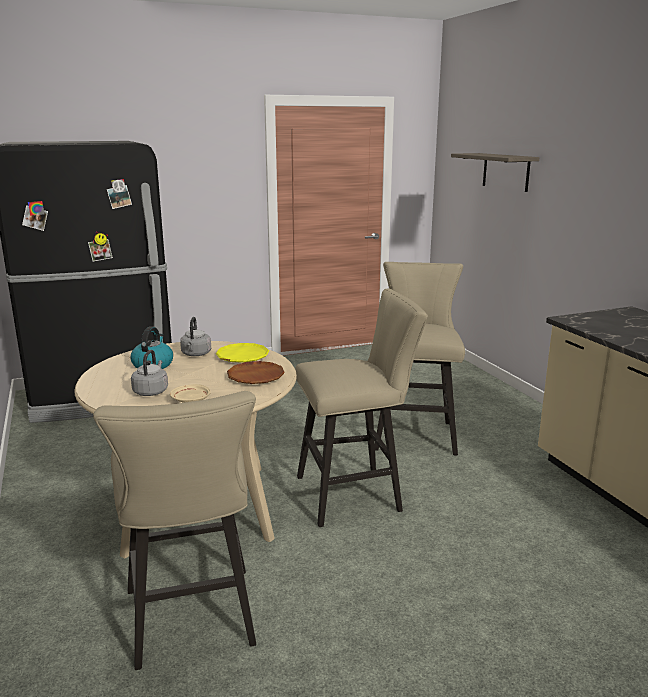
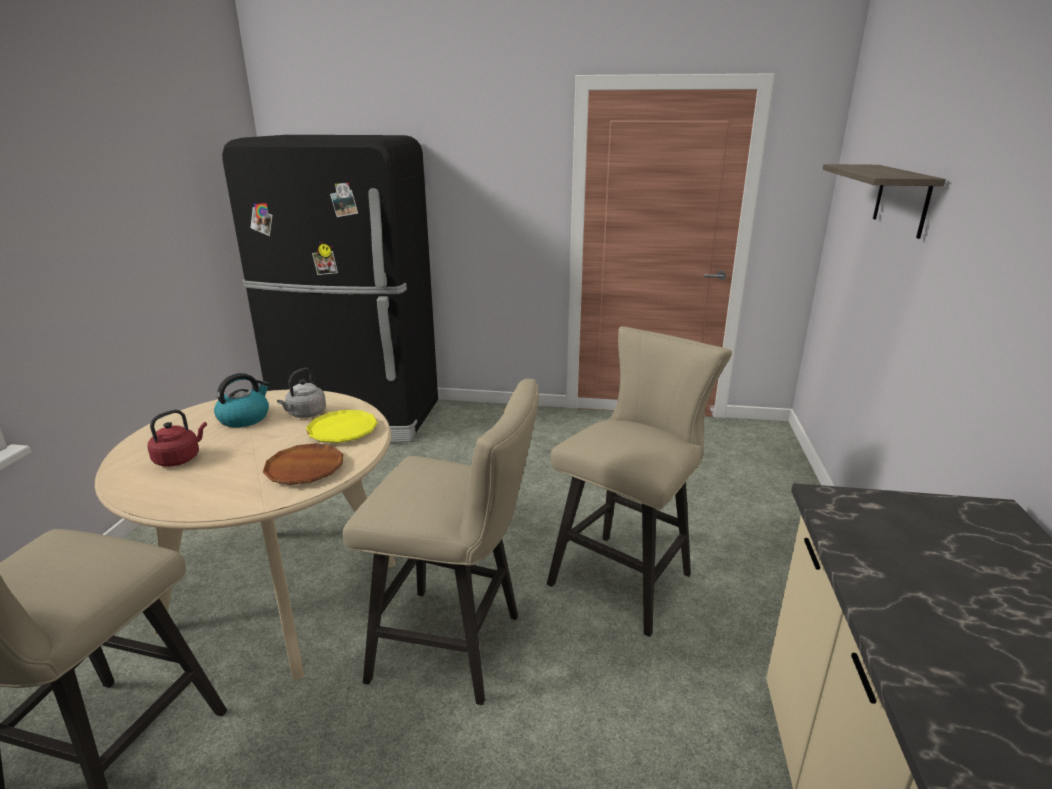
camera: 30 degrees right, 5 degrees up
(151, 391) = (179, 459): grey kettle -> red kettle
(190, 400) = (188, 485): beige plate -> none

